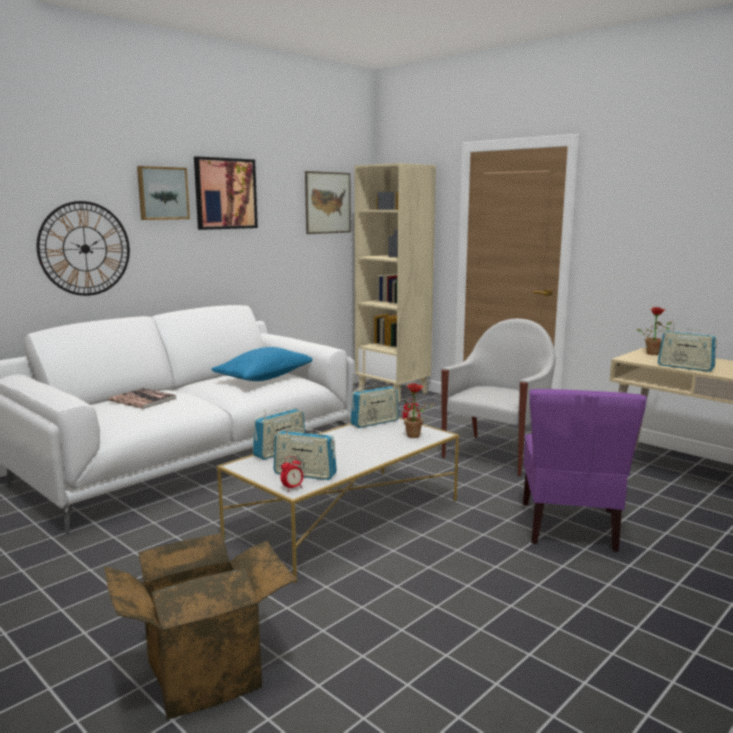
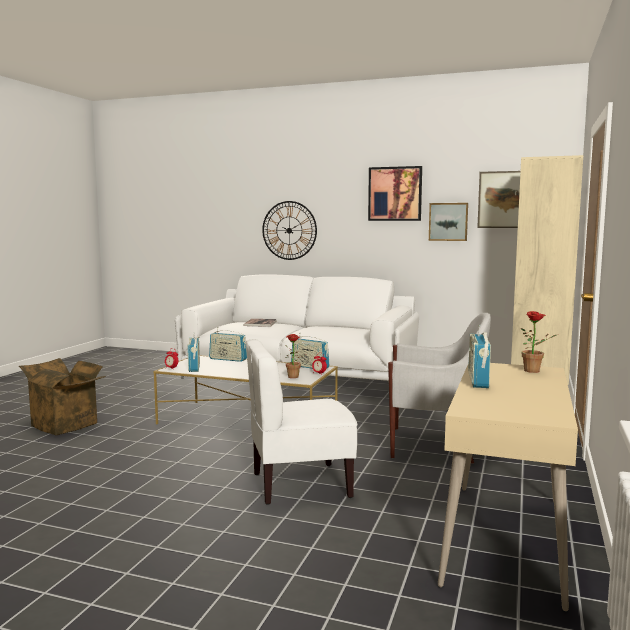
camera: 65 degrees right, 5 degrees down
(162, 193) = (343, 195): picture -> picture (448, 222)
(264, 378) = (342, 331): blue pillow -> none
(570, 527) = (300, 484): purple chair -> white chair

